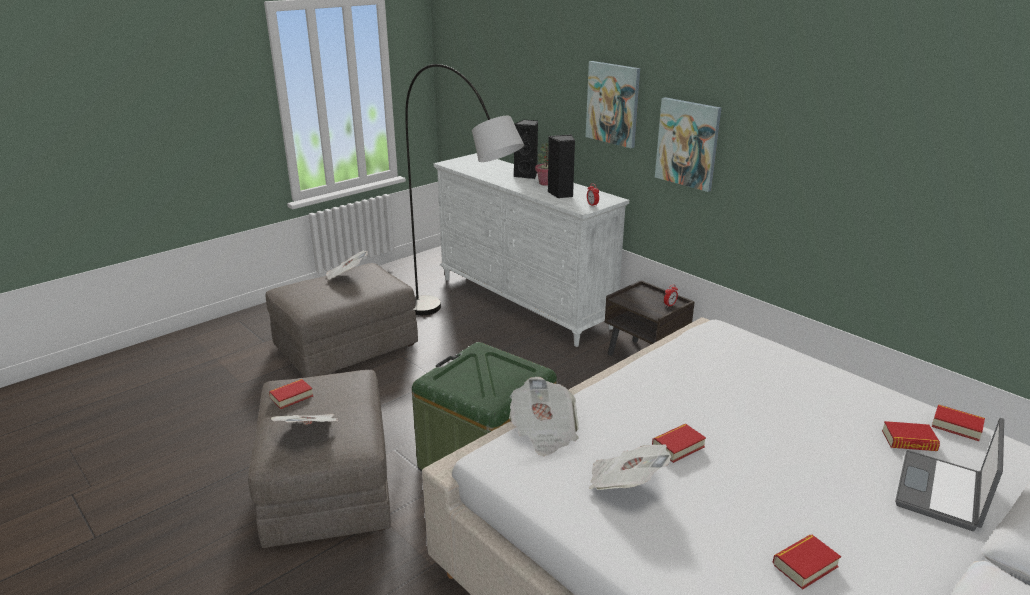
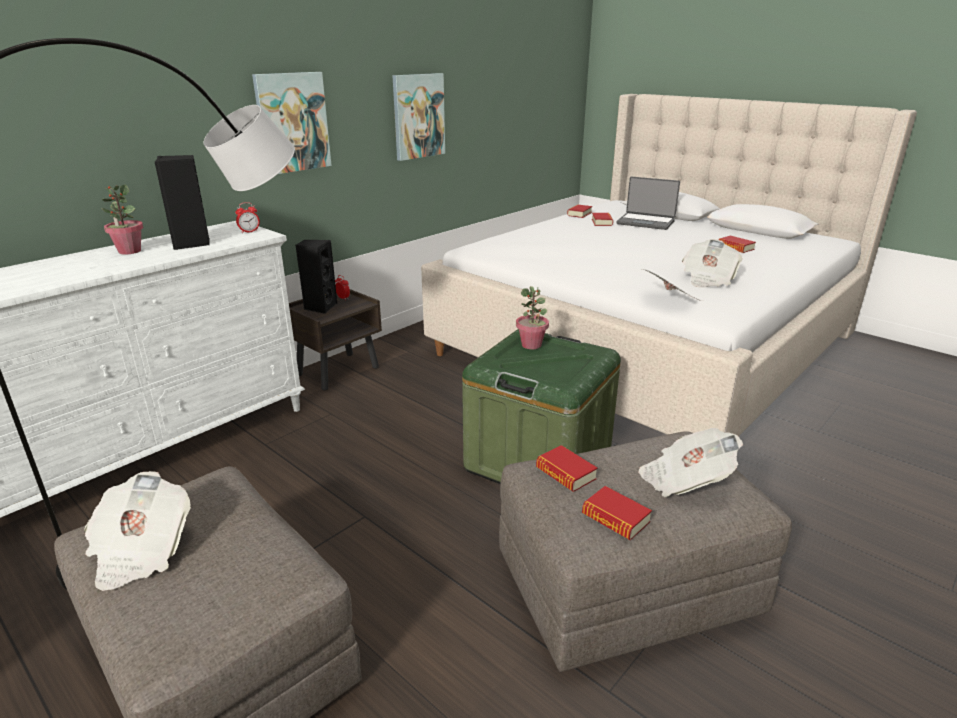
camera: 95 degrees left, 0 degrees up
(513, 373) = (531, 345): none -> potted plant
(527, 175) = (71, 261): black speaker -> black speaker (320, 307)
(613, 104) = (177, 100): picture -> picture (418, 116)
(678, 446) = (652, 265): book -> book (565, 473)

